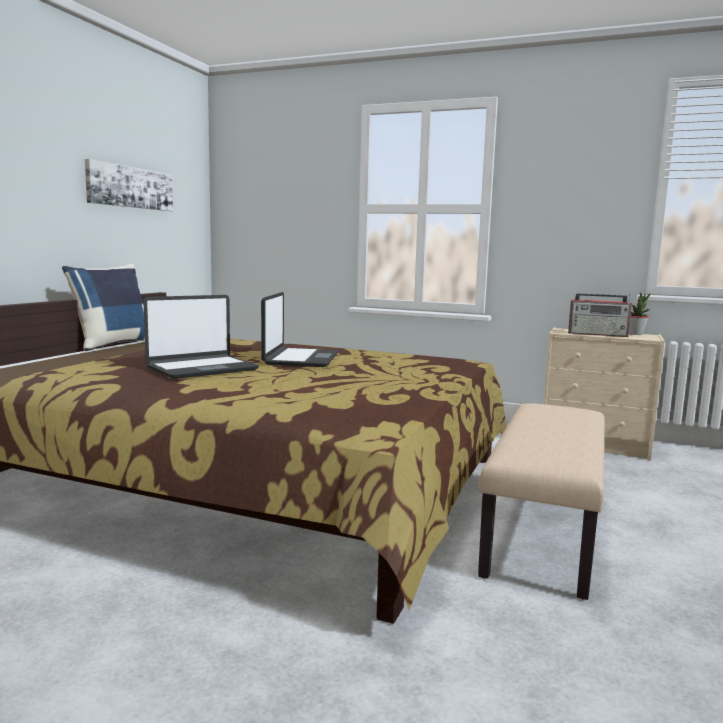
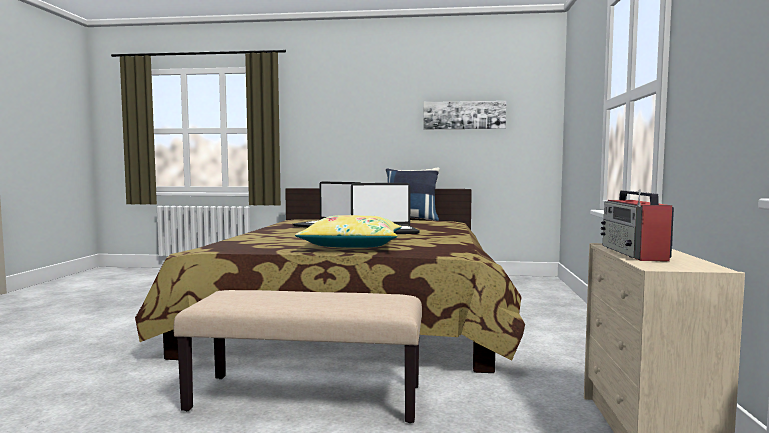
camera: 75 degrees right, 5 degrees down
(411, 375) = (352, 245): none -> yellow pillow
(635, 334) = (704, 264): potted plant -> none

